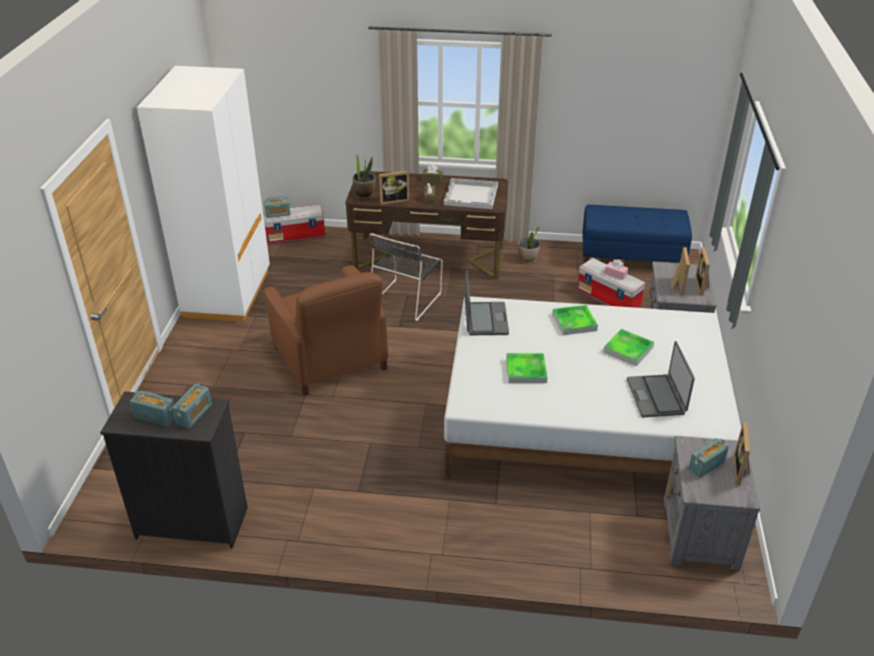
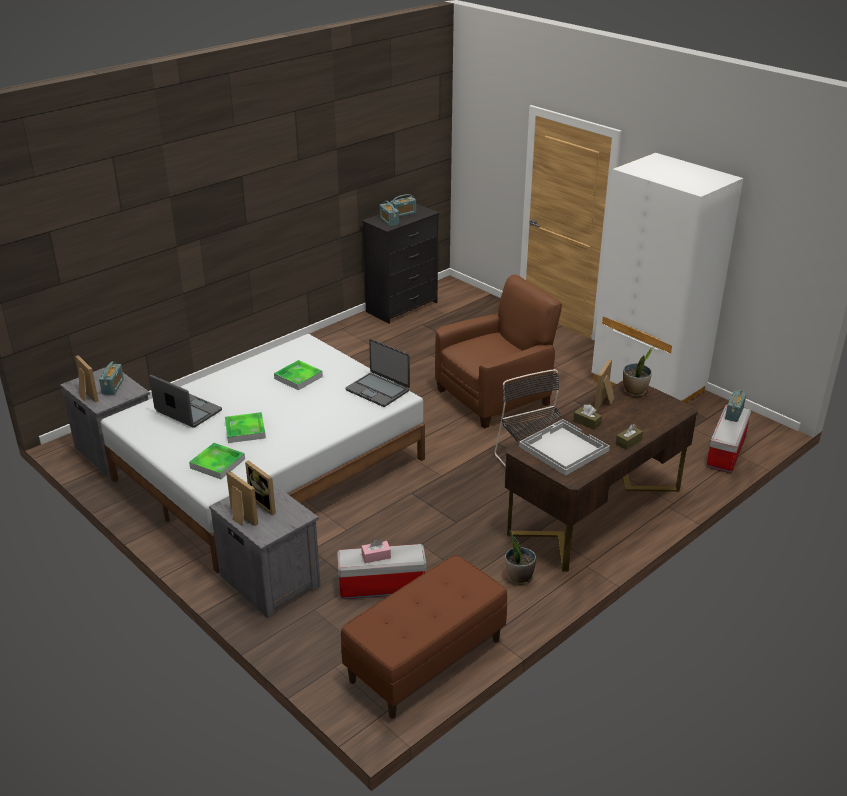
camera: 130 degrees right, 5 degrees down
(330, 359) = (494, 397): brown armchair -> brown armchair turned 135 degrees clockwise
(574, 322) = (312, 426): tray -> tray (217, 463)
(631, 259) = (425, 661): blue bench -> brown bench

